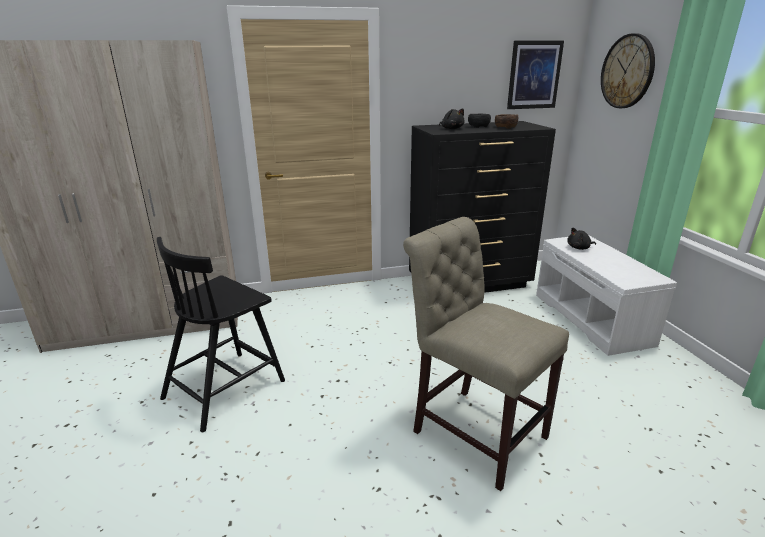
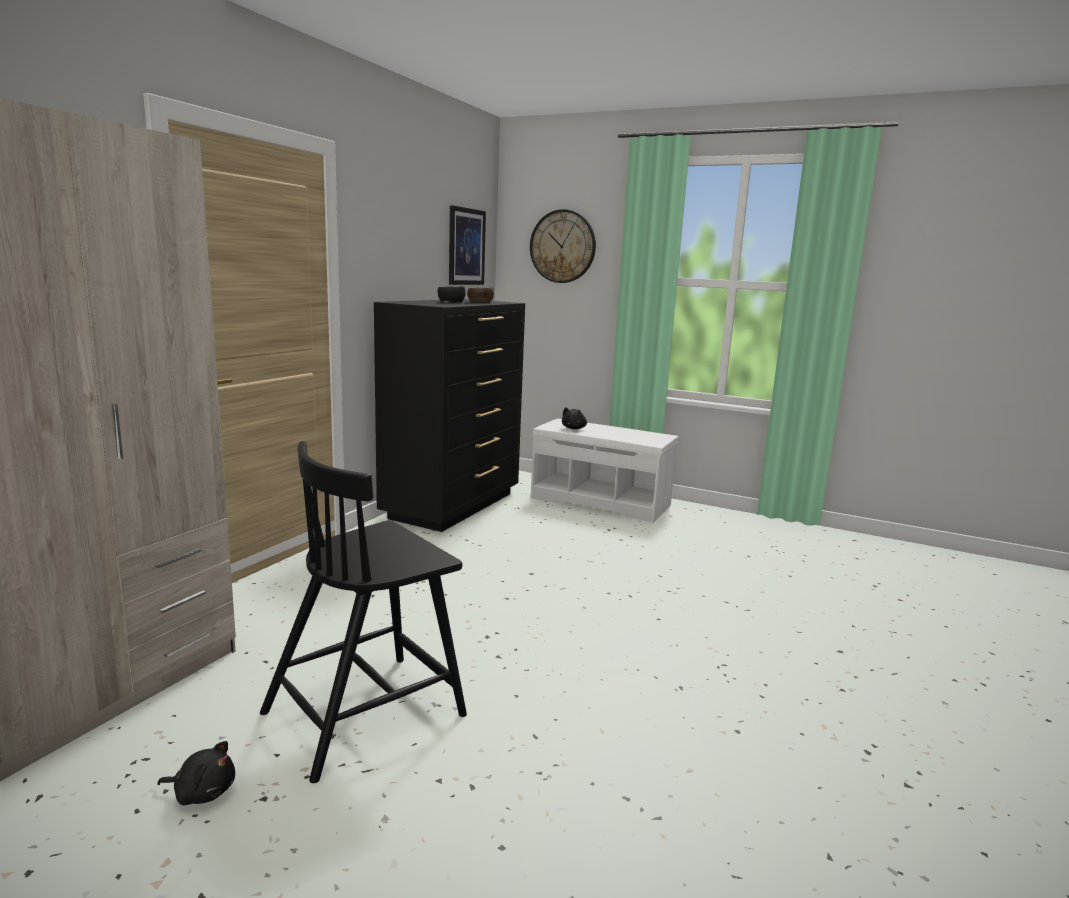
camera: 50 degrees left, 10 degrees down
(226, 388) = (367, 712): black chair -> black chair turned 60 degrees clockwise
(451, 129) = (436, 303): black plush toy -> black plush toy (202, 792)
(473, 430) = (664, 611): beige chair -> none

